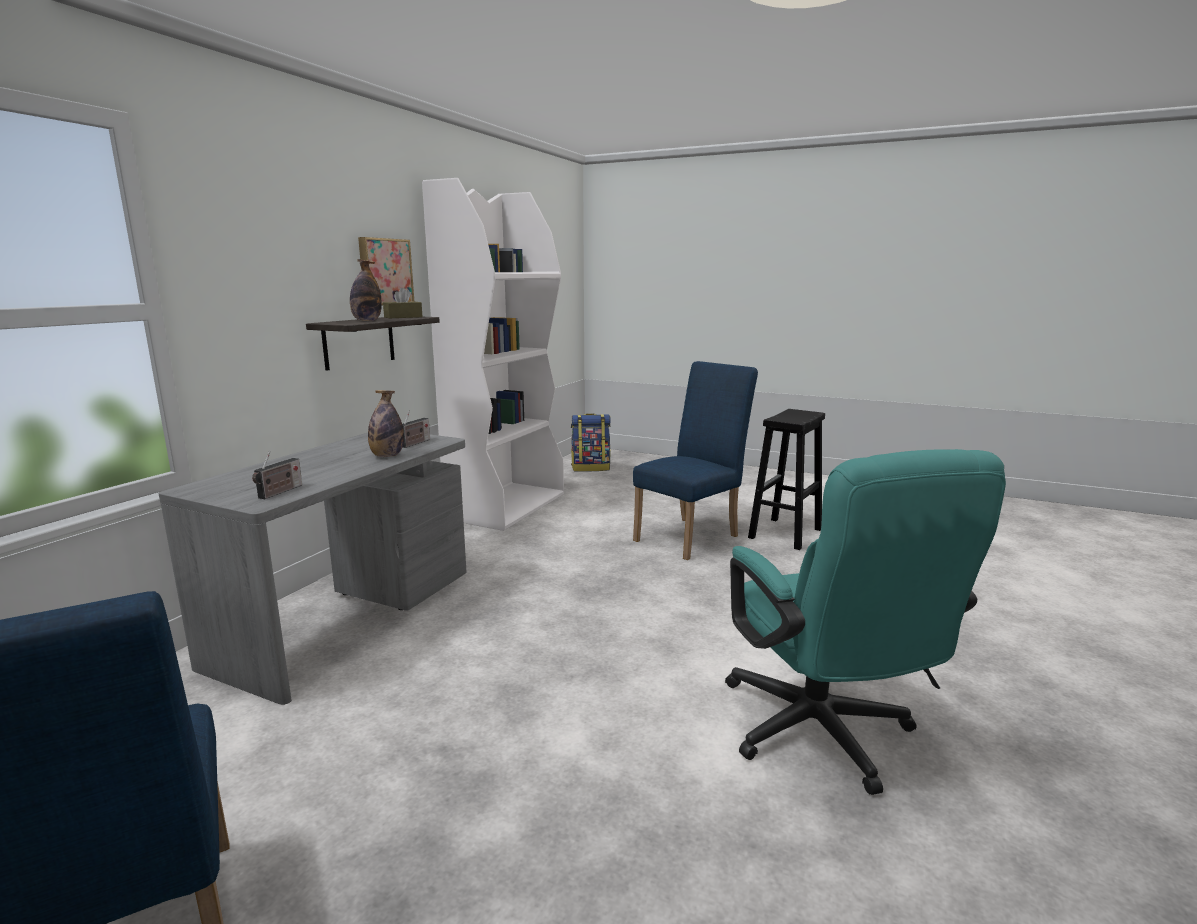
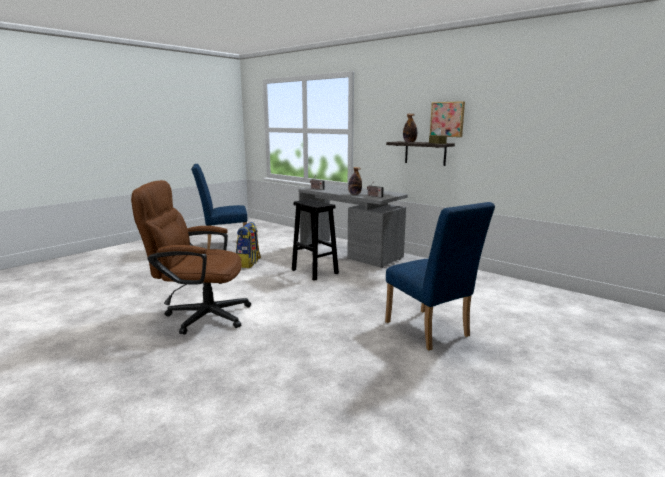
camera: 105 degrees right, 0 degrees up
(507, 506) = (491, 282): white bookcase -> none
(591, 468) = (619, 318): backpack -> backpack (249, 263)
(785, 534) = (431, 375): black stool -> black stool (314, 271)
(824, 737) = (200, 315): turquoise office chair -> brown office chair

